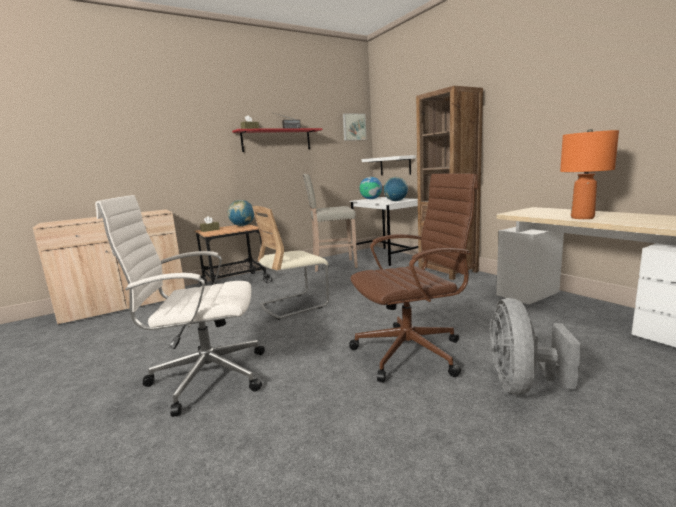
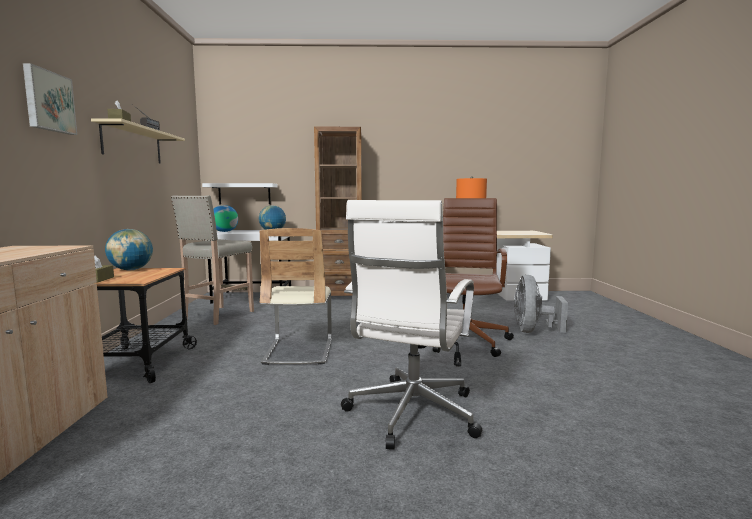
camera: 60 degrees left, 5 degrees down
(276, 140) = (133, 144): red shelf -> beige shelf
(353, 127) = (188, 142): picture -> picture (48, 101)
(521, 385) = (533, 331): grey fan -> grey fan turned 60 degrees clockwise

